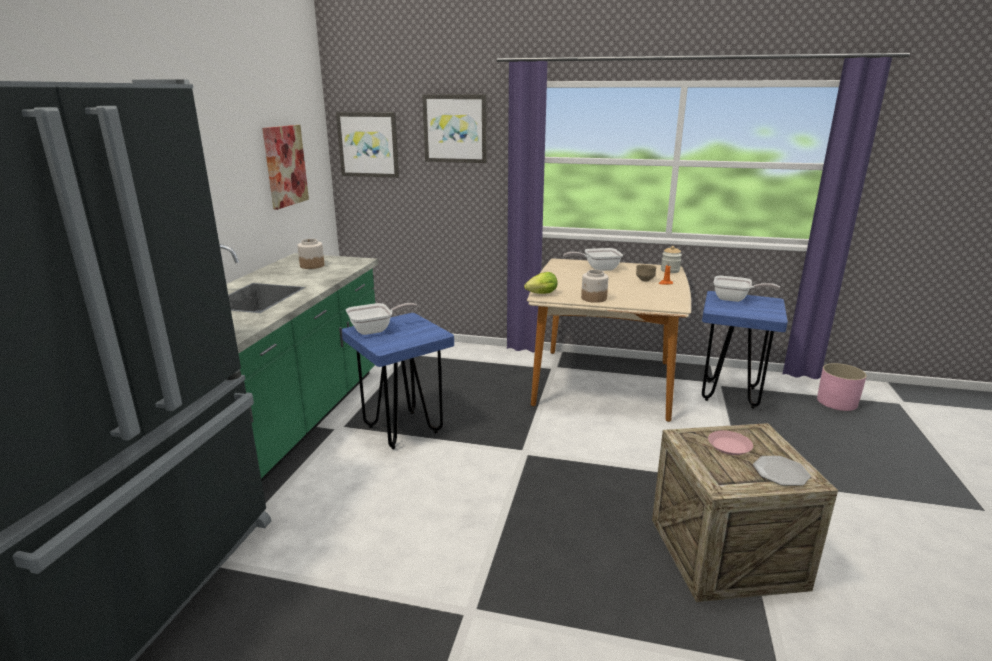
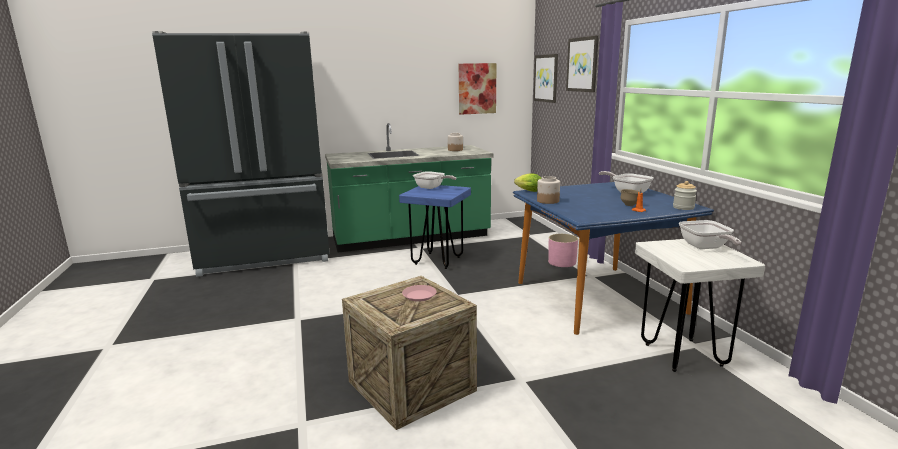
camera: 60 degrees right, 5 degrees down
(603, 383) = (597, 298): beige dining table -> blue dining table
(730, 394) = (682, 355): blue stool -> white stool
(780, 473) = (396, 314): plate -> none
(837, 402) = (794, 425): pink planter -> pink planter (562, 262)

